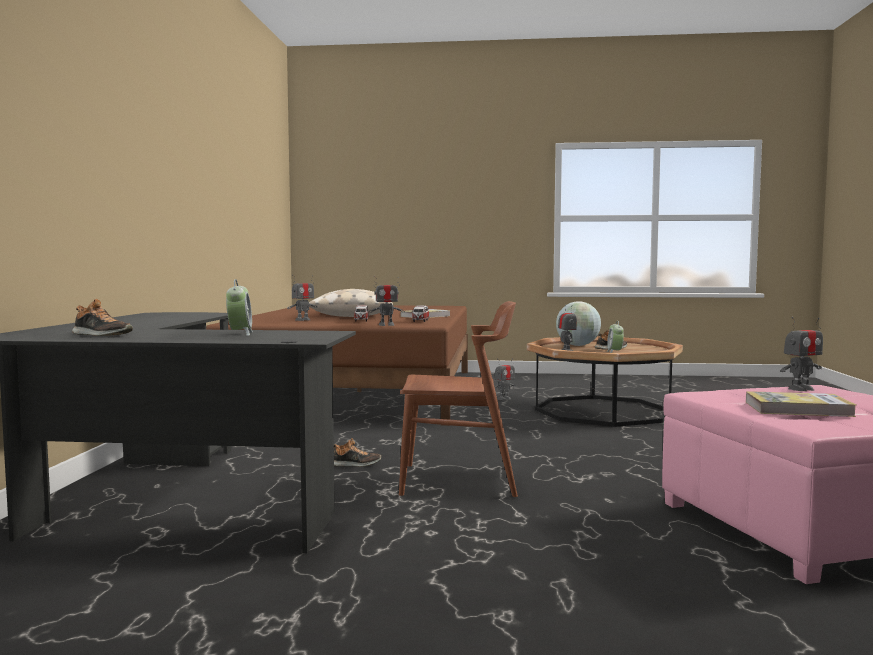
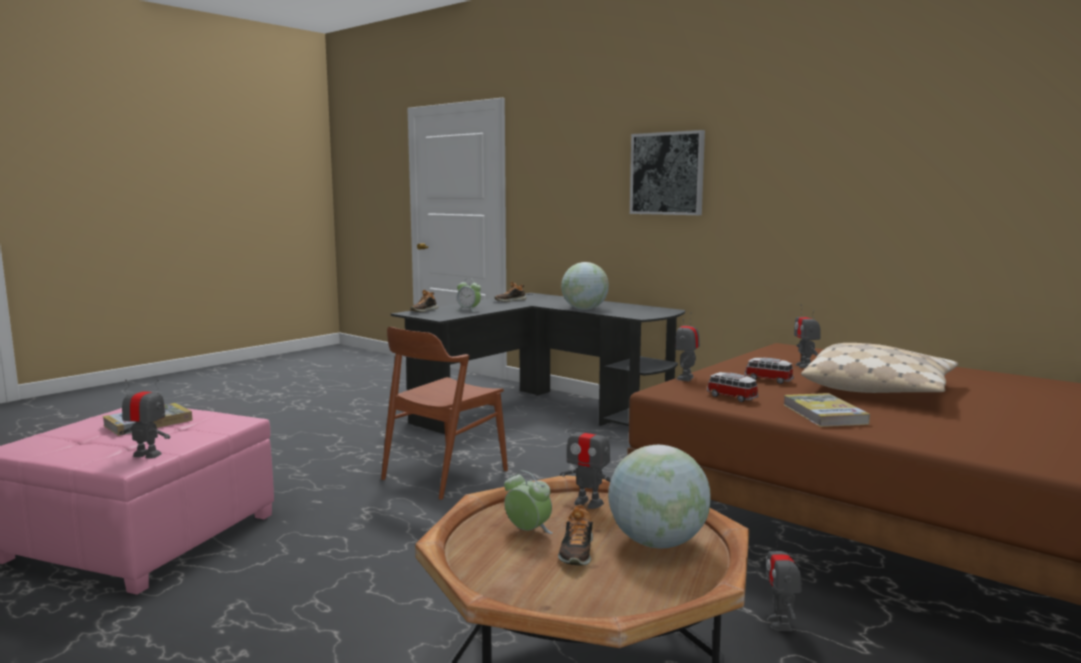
camera: 125 degrees right, 5 degrees up
(114, 142) = (667, 173): none -> picture
(176, 320) = (584, 309): none -> globe
(355, 464) = (537, 457): shoe -> shoe (423, 310)
(801, 389) = (147, 455): toy robot -> toy robot turned 90 degrees clockwise

